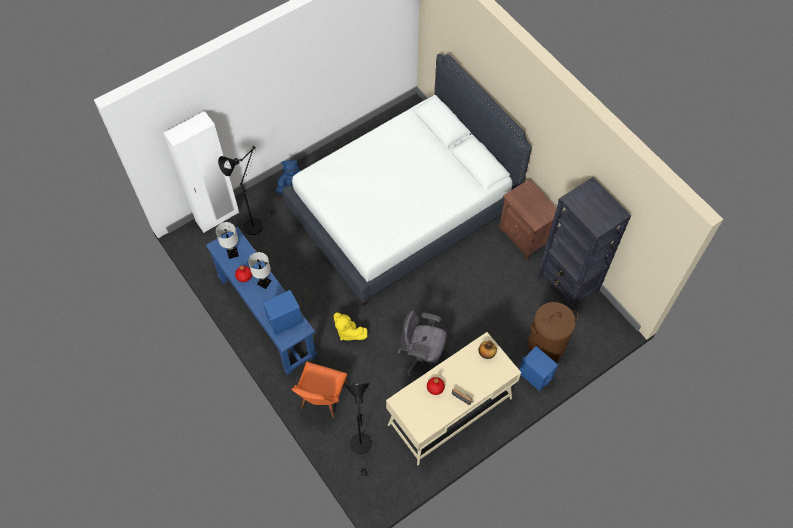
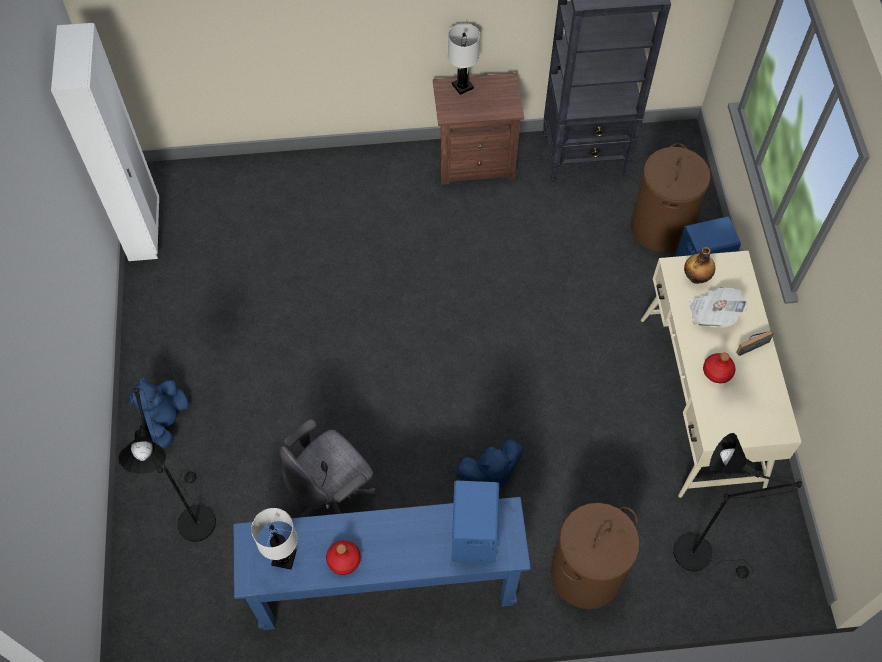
camera: 60 degrees left, 0 degrees up
(217, 217) = (135, 574): white wardrobe -> white wardrobe (145, 230)
(264, 283) = (378, 533): white table lamp -> white table lamp (462, 86)
(321, 400) = (586, 574): orange chair -> brown laundry basket
(348, 332) = (489, 473): yellow plush toy -> blue plush toy
(403, 209) = (323, 287): white bed -> none
(422, 358) = (594, 392): grey office chair -> grey office chair (332, 499)
(469, 371) = (713, 314): none -> newspaper

